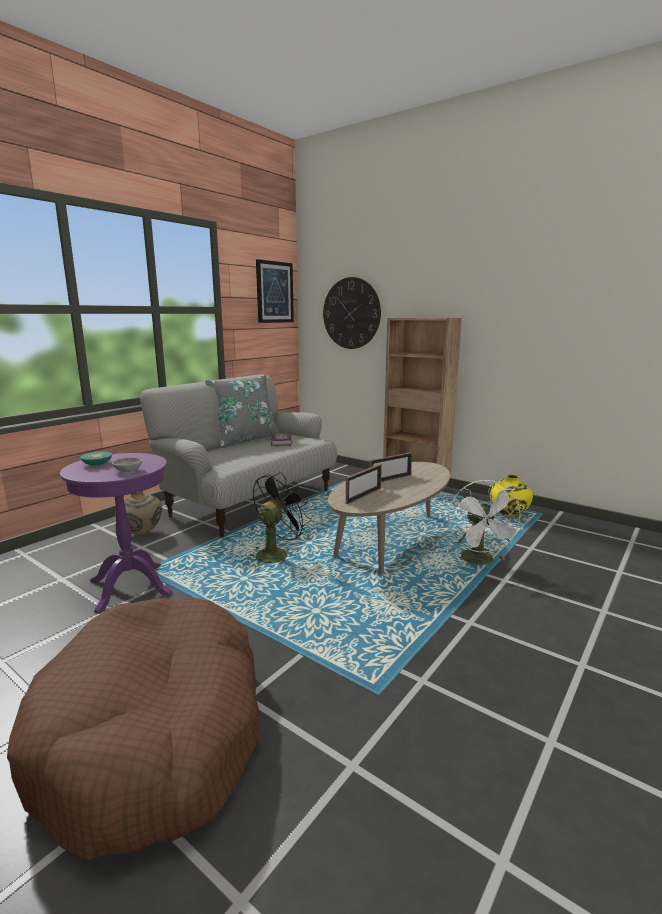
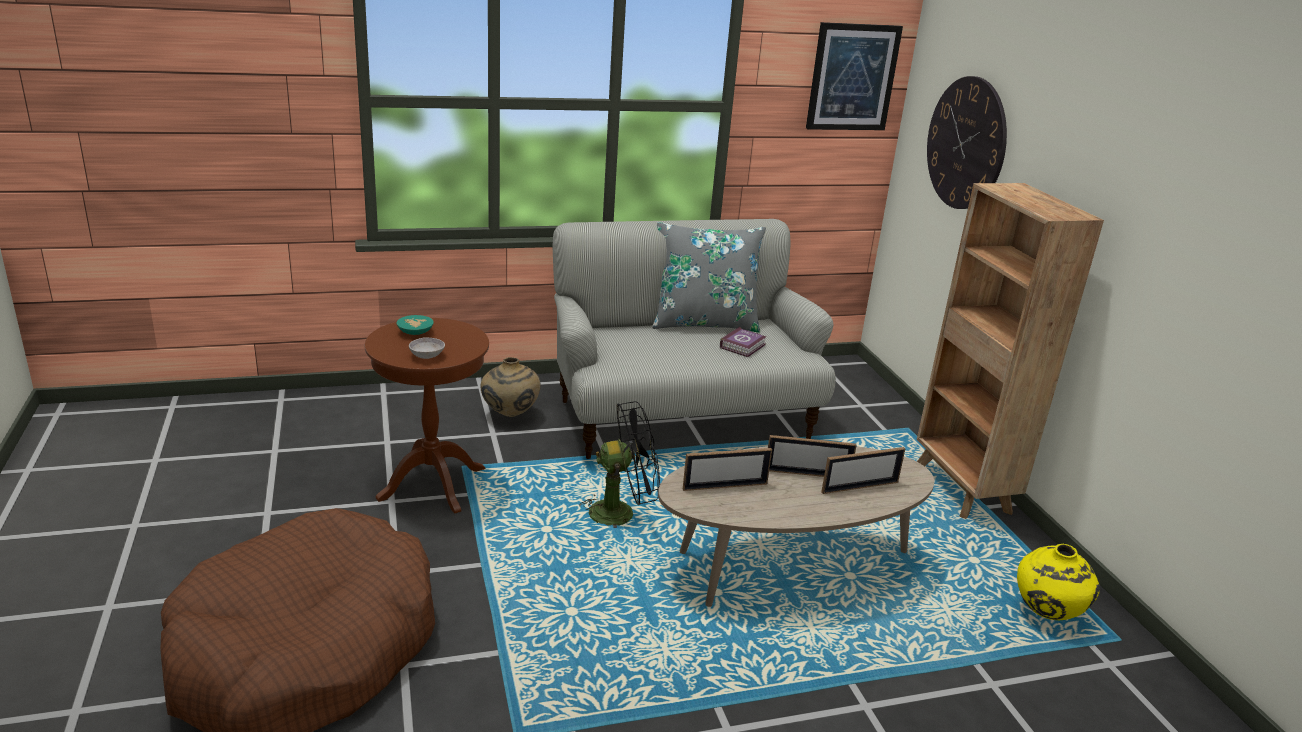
camera: 35 degrees right, 10 degrees up
(130, 587) = (432, 484): purple side table -> brown side table
(420, 476) = (860, 487): none -> picture frame
(481, 562) = (873, 662): white fan -> none

